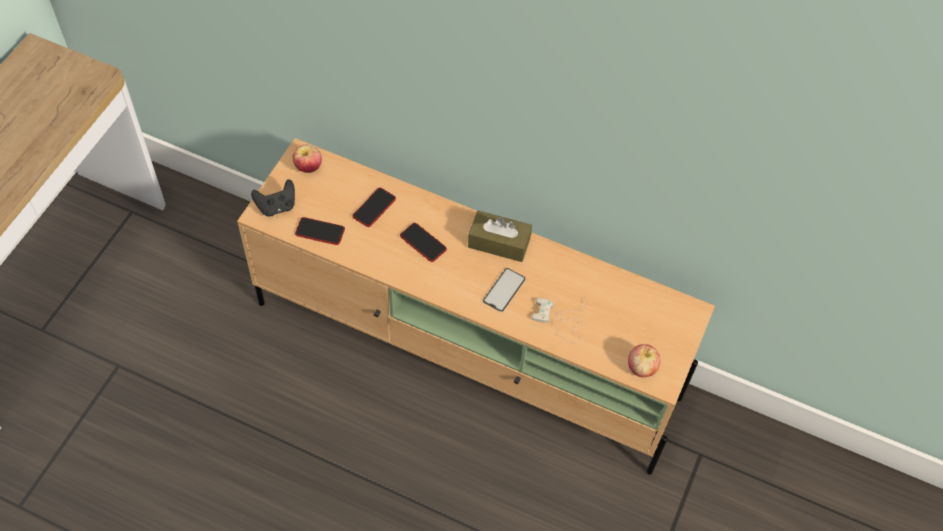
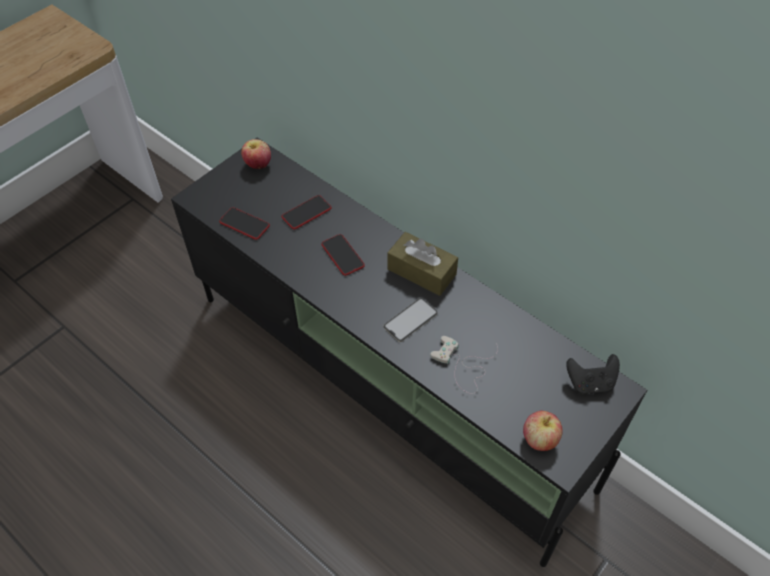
camera: 20 degrees right, 5 degrees down
(276, 206) = (213, 193): black game controller -> black game controller (590, 383)
(468, 352) = (389, 390): beige tv stand -> black tv stand

